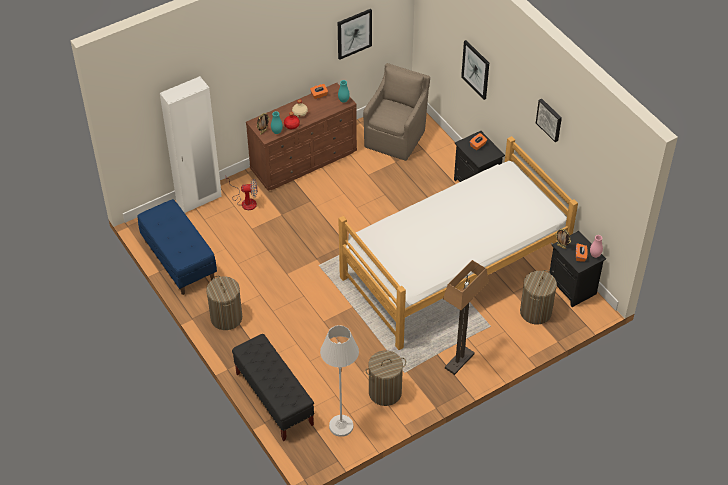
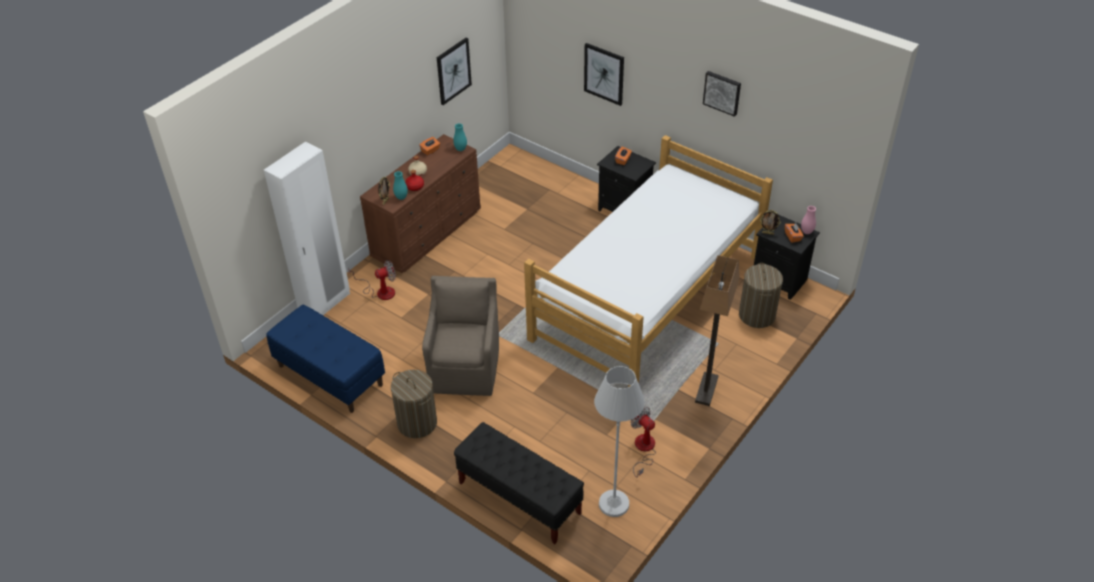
camera: 20 degrees left, 5 degrees down
(385, 392) = (643, 449): laundry basket -> fan
(396, 137) = (515, 185): brown armchair -> brown armchair (465, 368)

